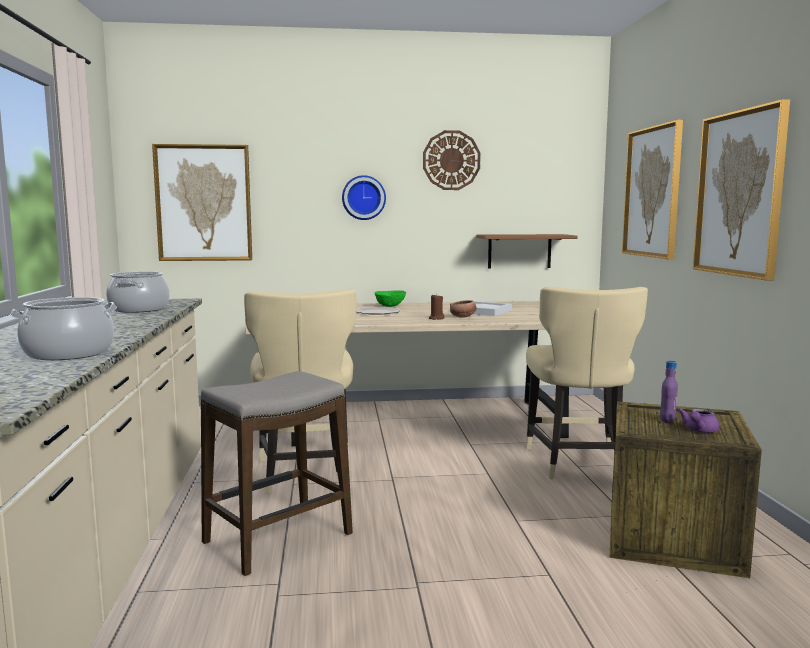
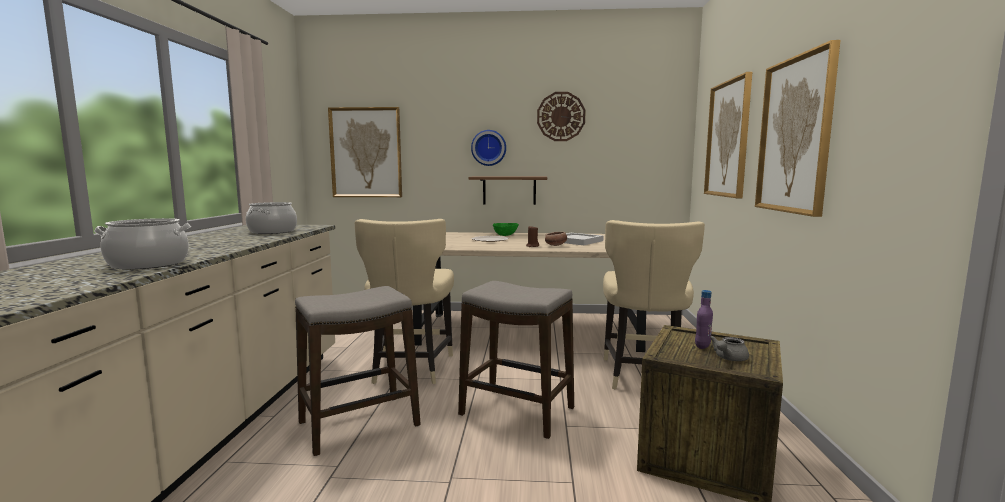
camera: 10 degrees right, 0 degrees up
(455, 511) = (517, 412): none -> stool
(519, 251) = (618, 192): brown shelf -> brown shelf (509, 190)
(699, 431) = (728, 358): purple teapot -> grey teapot

